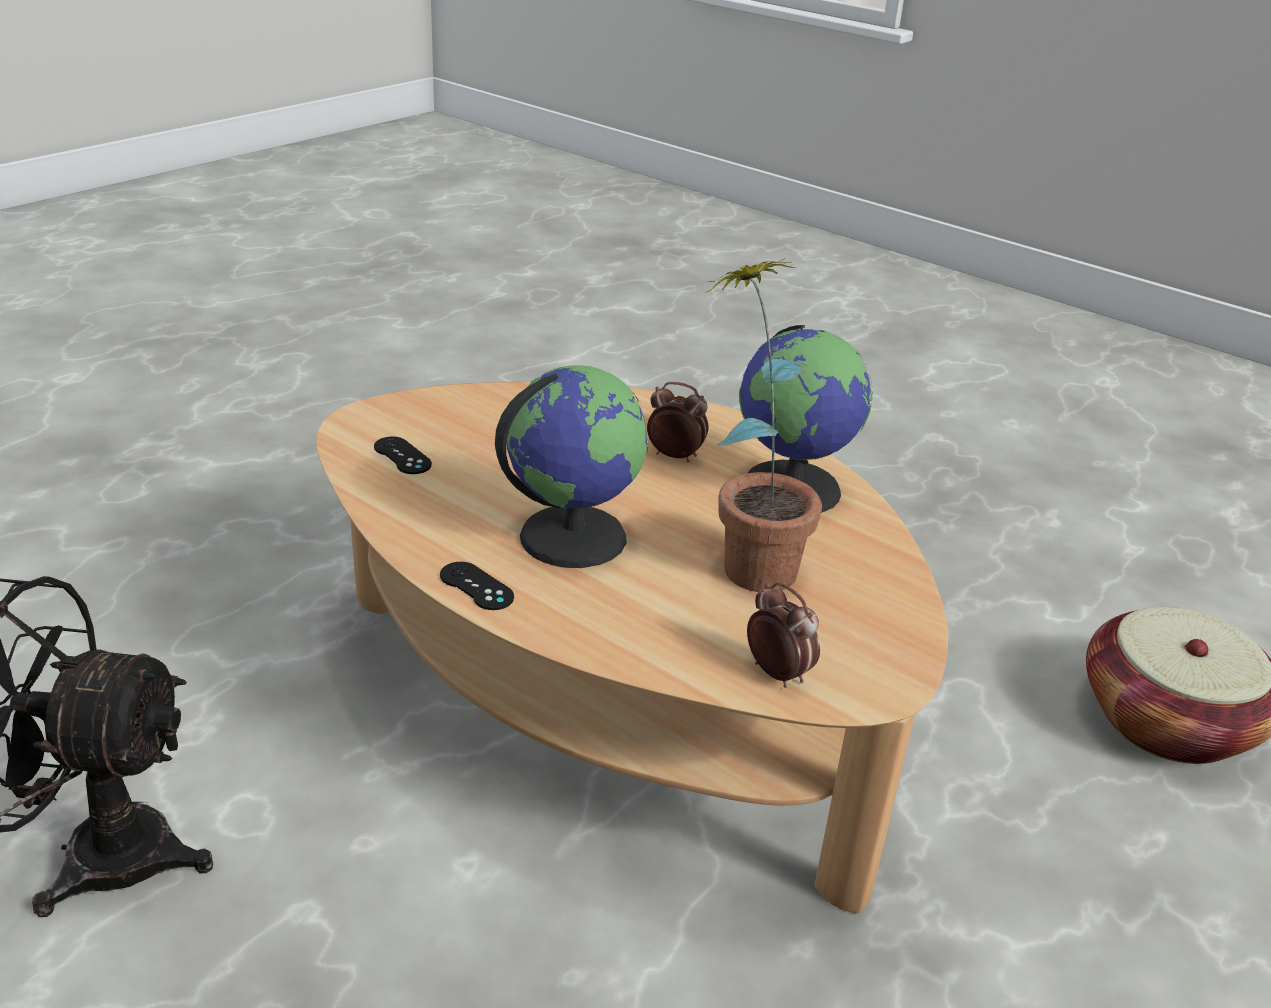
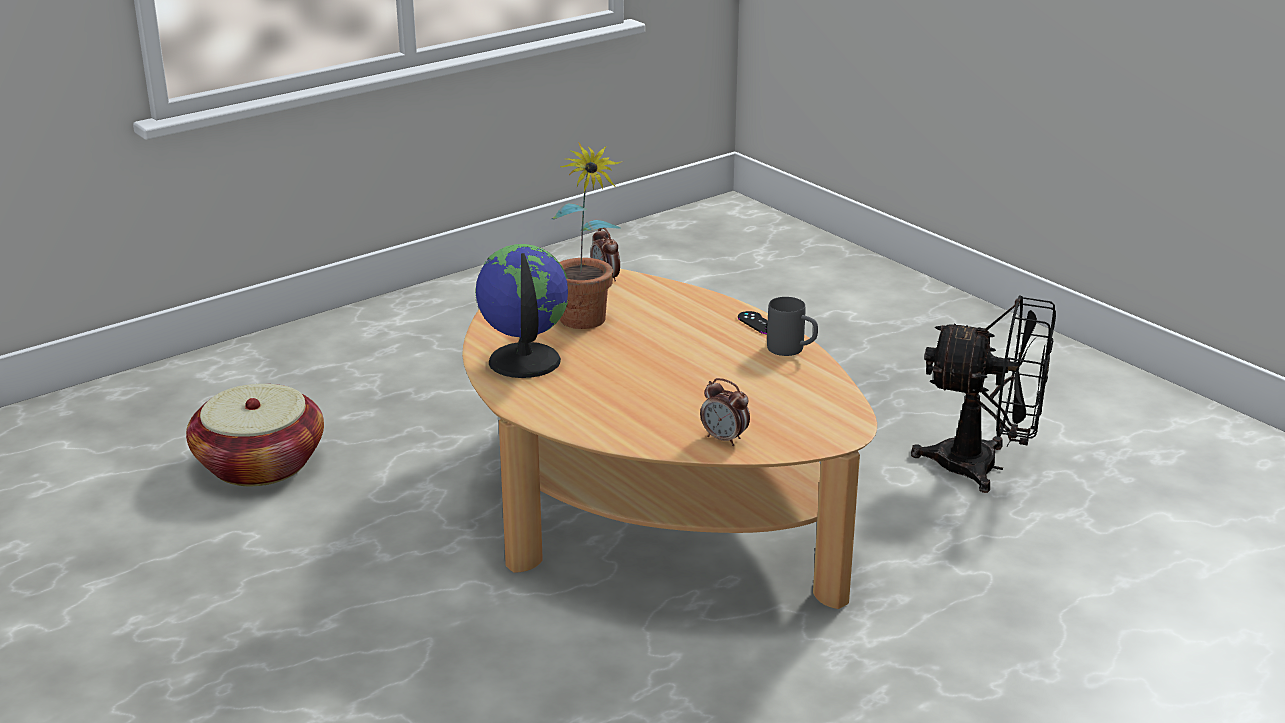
camera: 165 degrees left, 5 degrees down
(402, 456) = (807, 401): black game controller -> none
(420, 535) = (792, 350): none -> grey mug
(572, 535) = (693, 344): globe -> none
(674, 456) = (596, 388): alarm clock -> alarm clock (724, 439)

